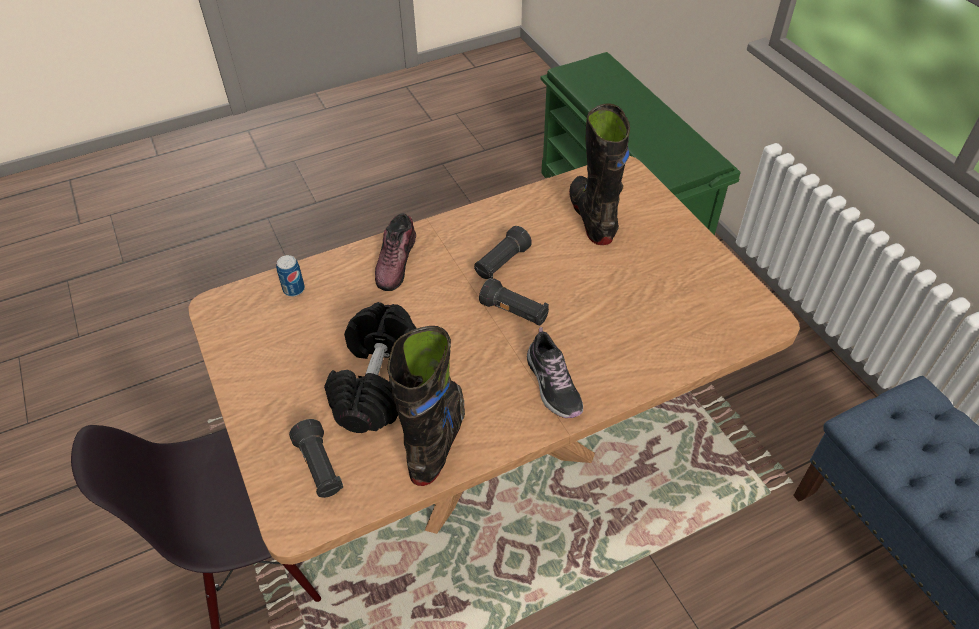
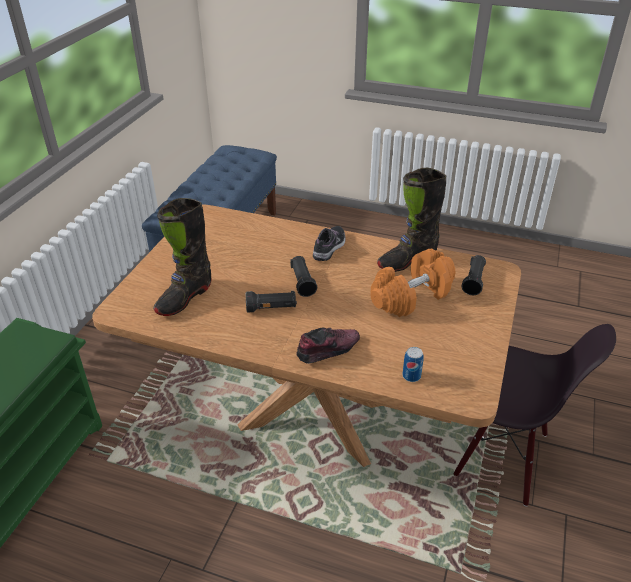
camera: 135 degrees left, 10 degrees down
(376, 382) = (411, 297): black dumbbell -> orange dumbbell

